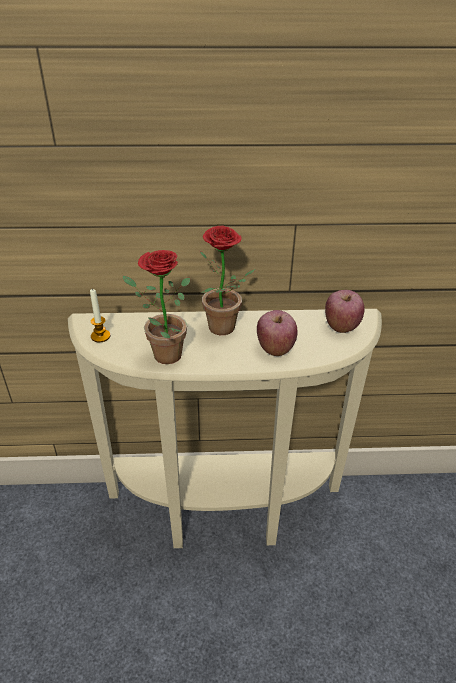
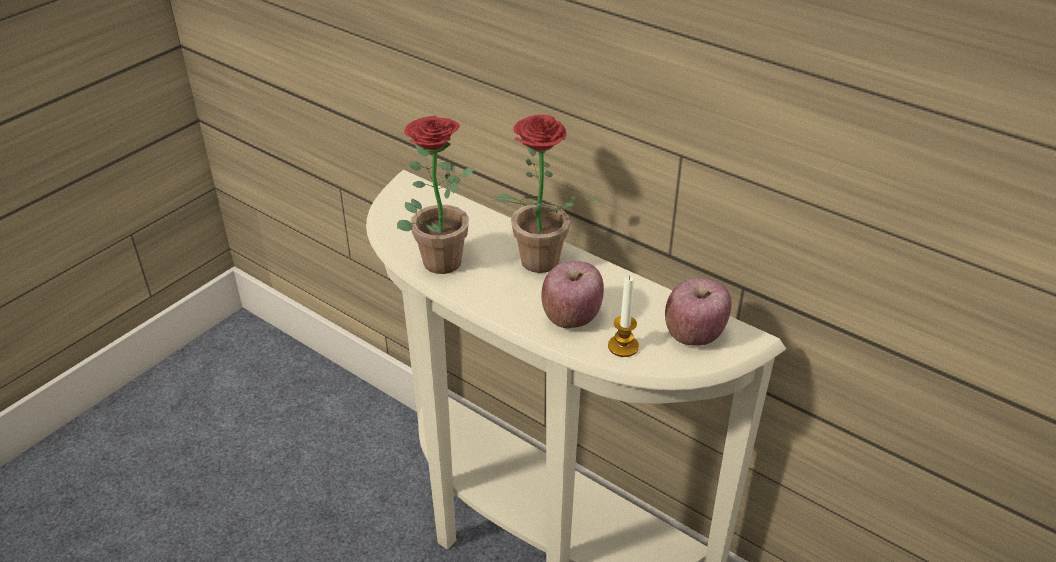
camera: 40 degrees right, 0 degrees up
(100, 336) = (400, 207): candle -> candle (623, 346)

